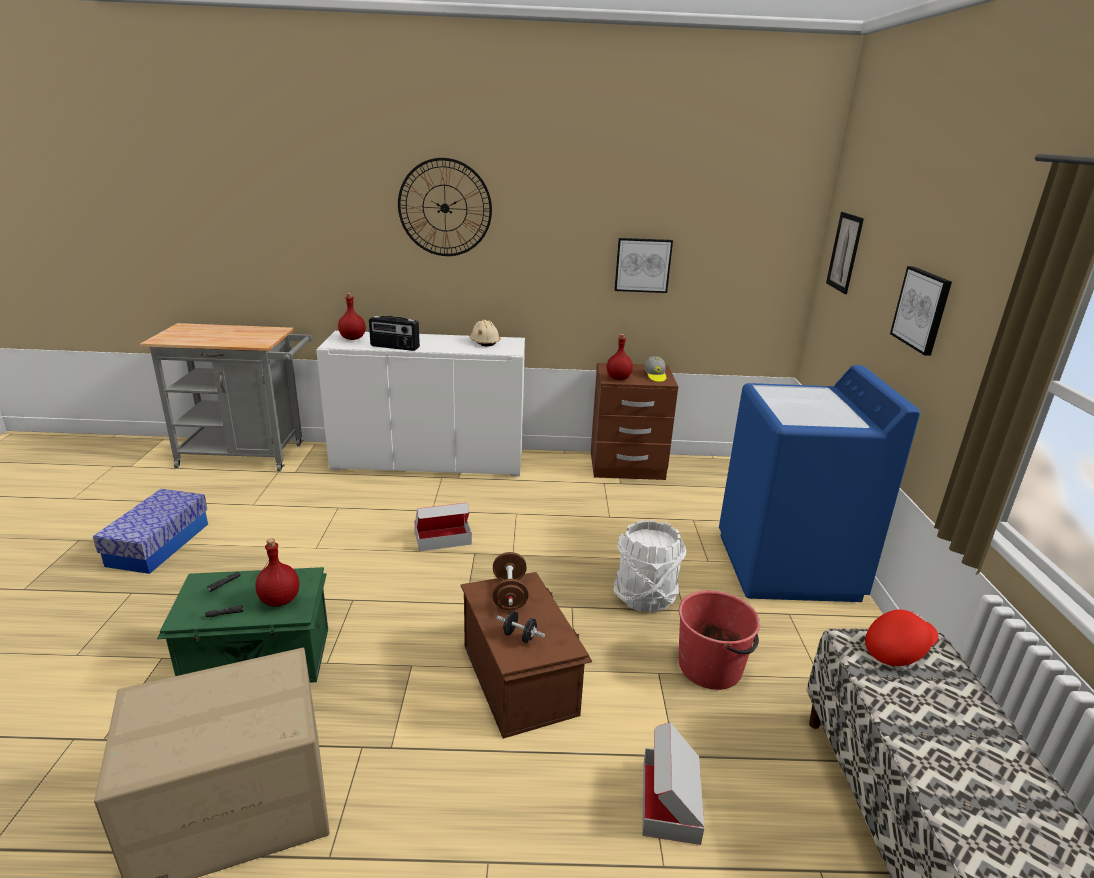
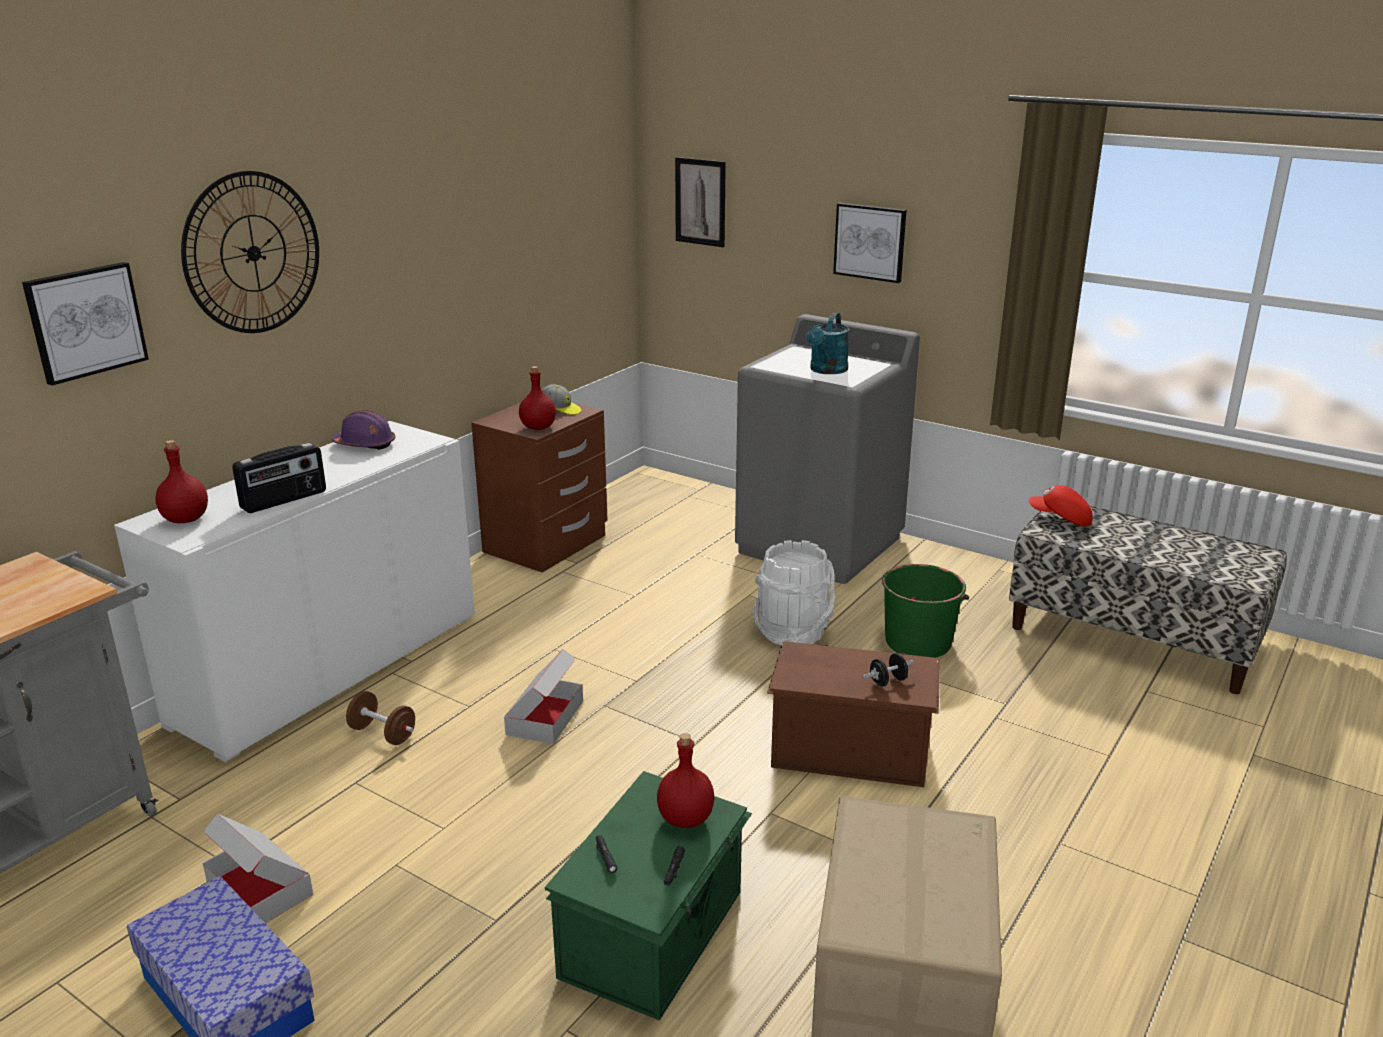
camera: 55 degrees left, 0 degrees up
(484, 342) = (365, 444): beige hard hat -> purple hard hat
(509, 594) = (814, 666): brown dumbbell -> brown dumbbell (382, 734)
(642, 265) = (495, 270): picture -> picture (85, 322)
(670, 801) = (1051, 726): cardboard box -> cardboard box (260, 888)
(711, 667) = (918, 642): red bucket -> green bucket
(787, 566) = (820, 545): blue washing machine -> grey washing machine
(799, 408) = (826, 371): none -> turquoise watering can
(898, 648) = (1060, 519): red cap -> red cap turned 75 degrees counterclockwise

